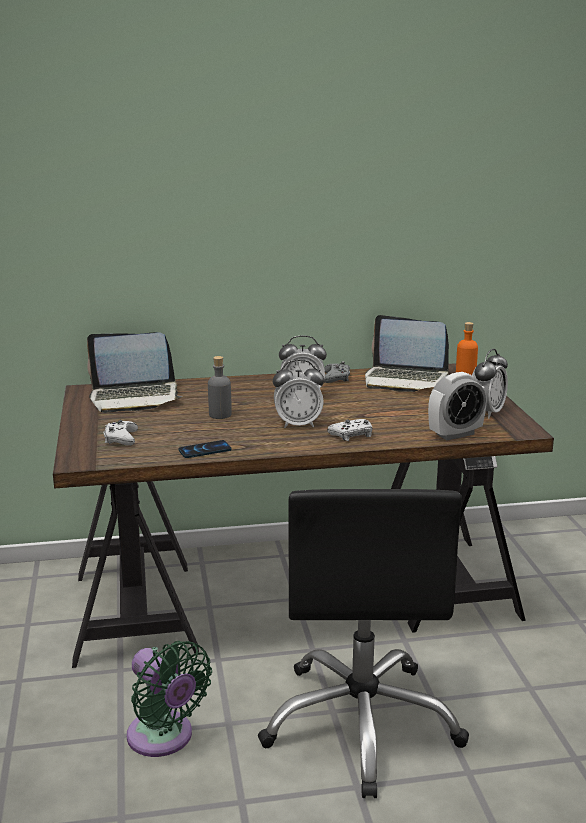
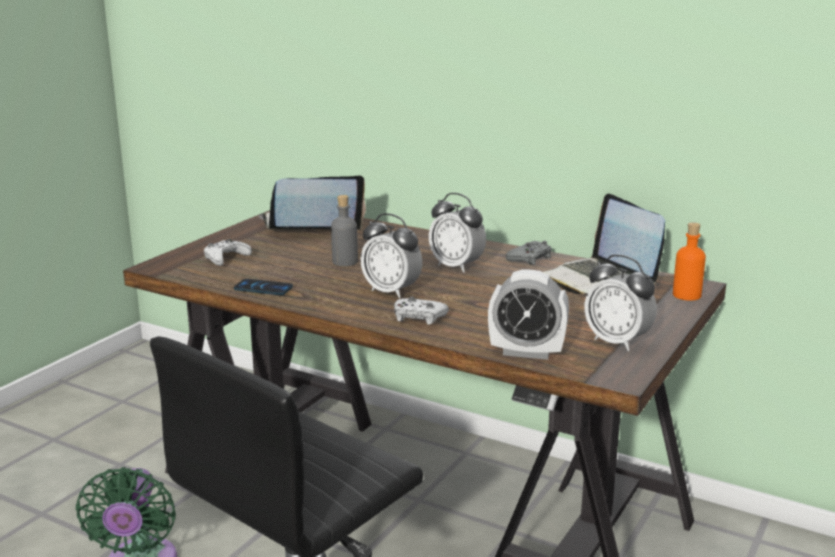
camera: 40 degrees right, 0 degrees up
(135, 398) = (311, 227): laptop -> laptop turned 135 degrees clockwise
(486, 412) = (617, 342): alarm clock -> alarm clock turned 60 degrees clockwise

